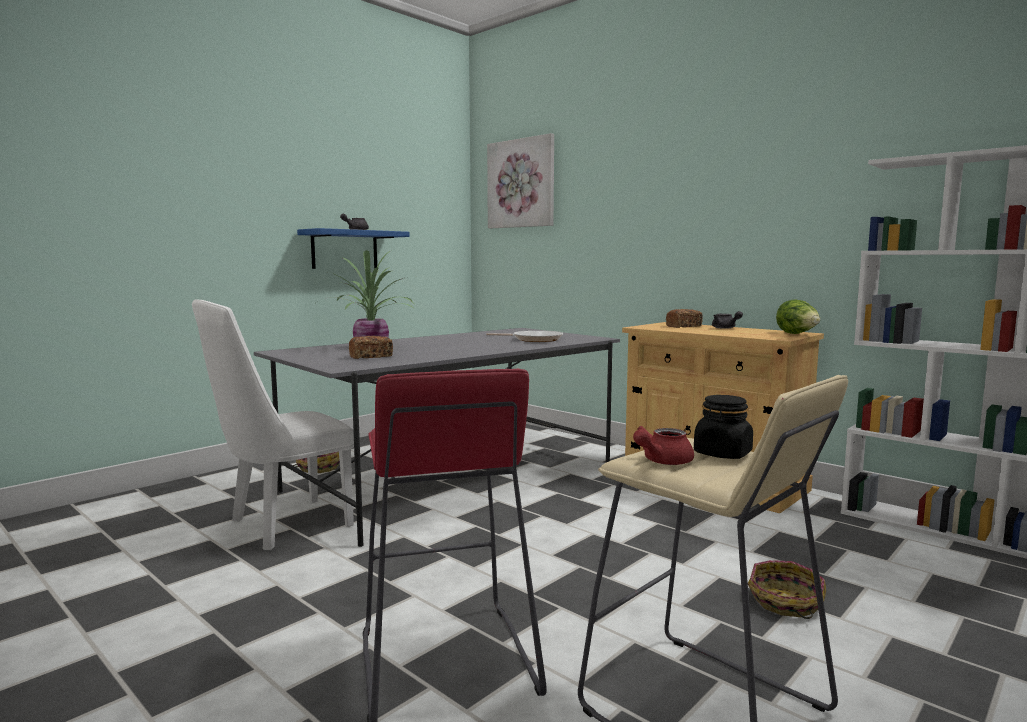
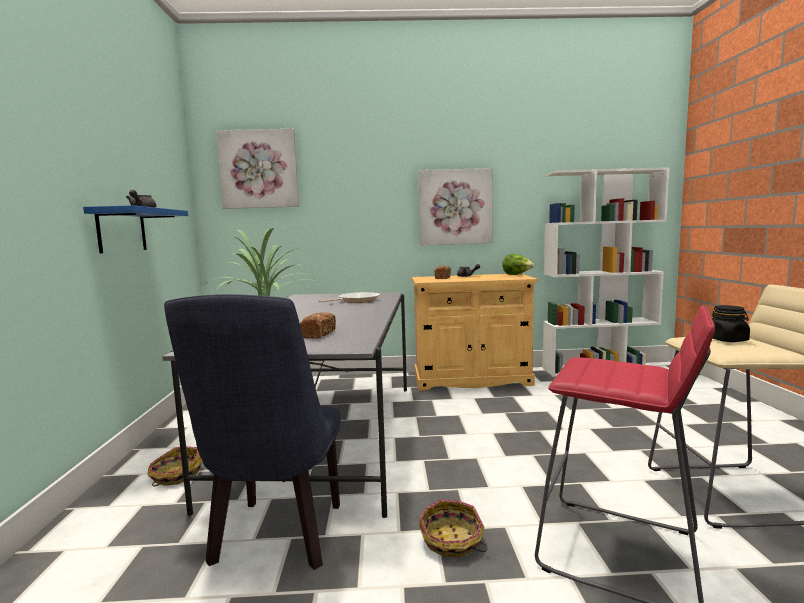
camera: 45 degrees left, 0 degrees up
(281, 526) = (275, 541): white chair -> blue chair
(661, 461) = (737, 350): red teapot -> none
(732, 224) = (455, 207): none -> picture
(785, 603) = (633, 428): basket -> basket (451, 541)

